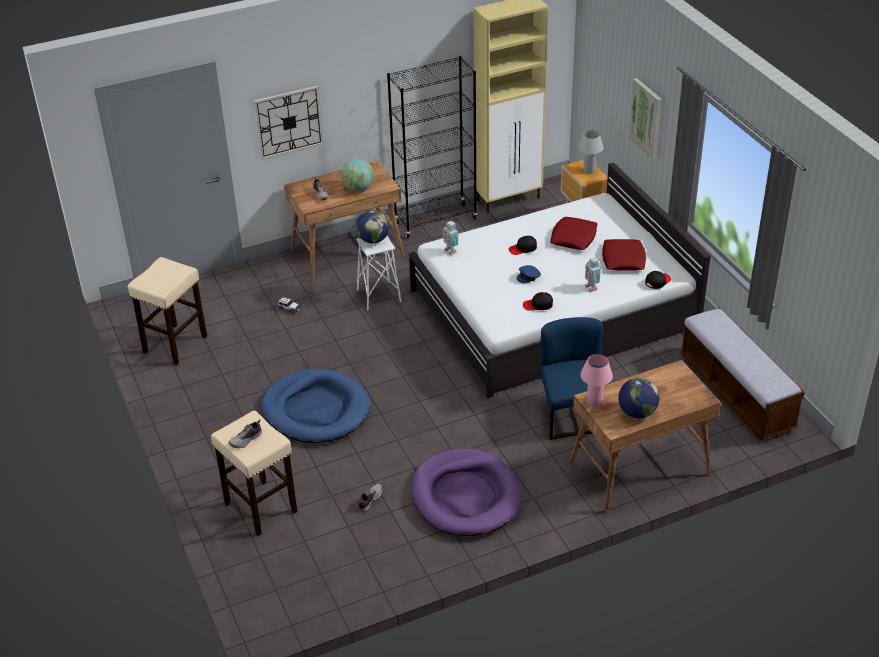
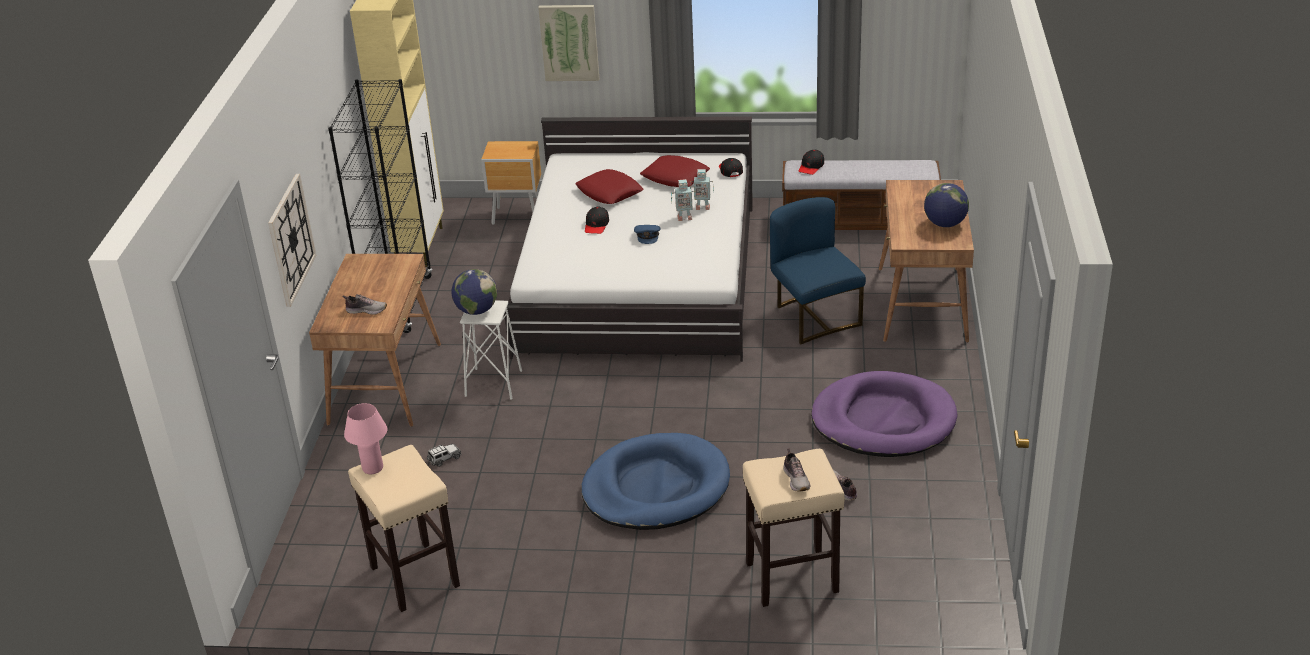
camera: 60 degrees left, 5 degrees down
(358, 188) = (387, 281): globe -> none
(451, 250) = (550, 268): toy robot -> toy robot (684, 217)
(538, 305) = (700, 244): black cap -> black cap (811, 167)
(573, 415) = (814, 317): blue chair -> blue chair turned 45 degrees clockwise
(589, 170) = (510, 147): white table lamp -> none
(594, 401) = (910, 241): pink table lamp -> pink table lamp (373, 468)

